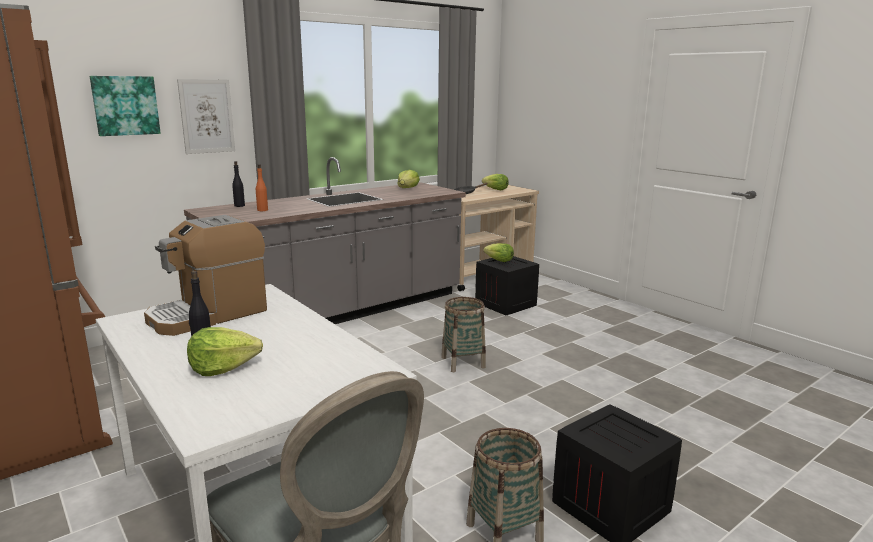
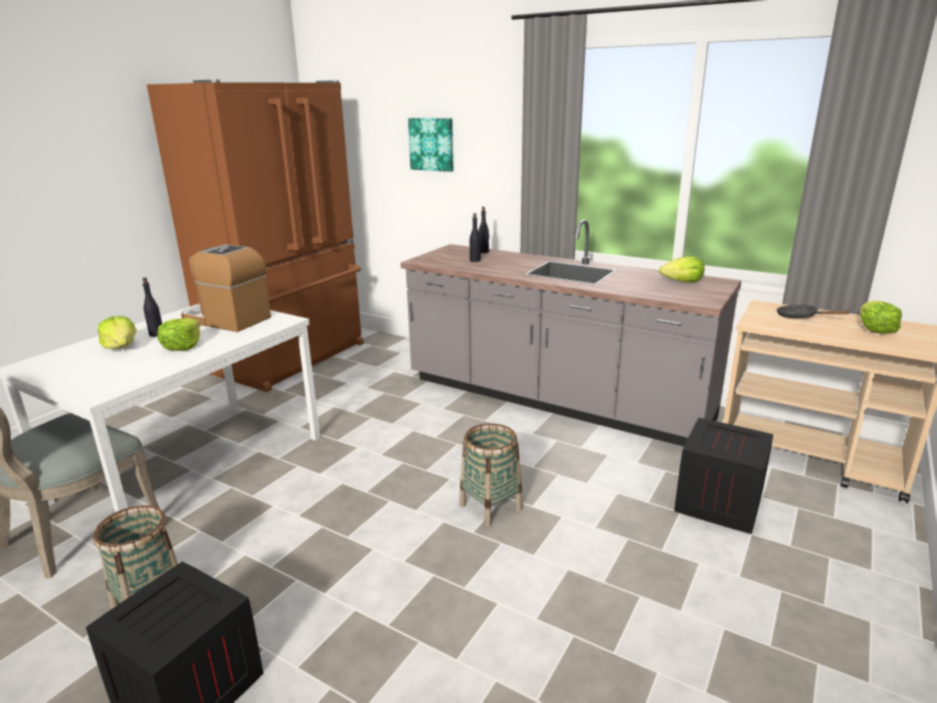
camera: 70 degrees right, 5 degrees up
(207, 116) = (493, 158): picture -> none
(262, 210) = (475, 260): orange bottle -> black bottle
(499, 260) = (725, 433): lettuce -> lettuce (183, 346)

